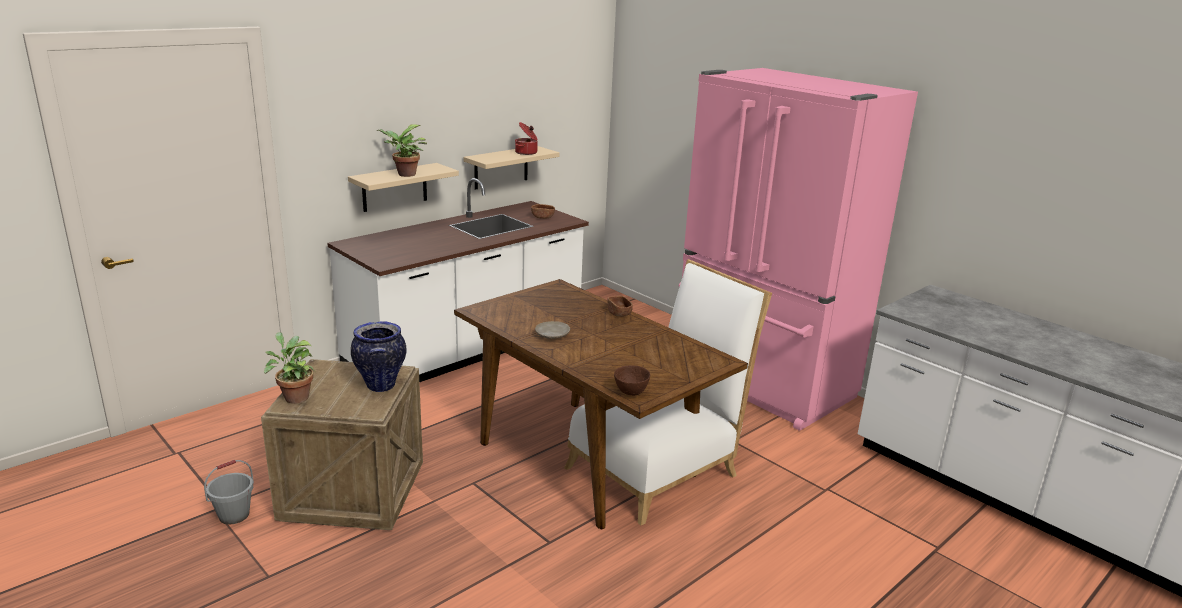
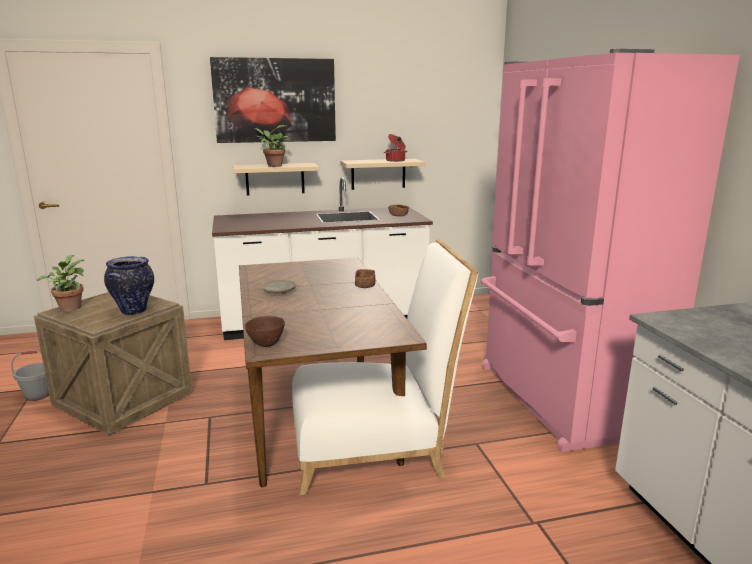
camera: 30 degrees right, 5 degrees down
(394, 92) = (275, 100): none -> picture

